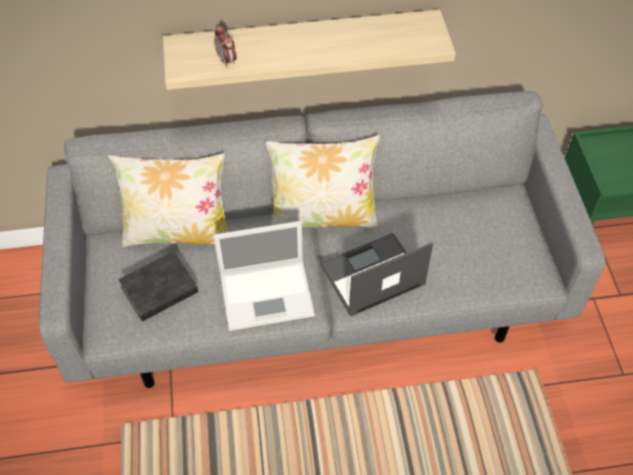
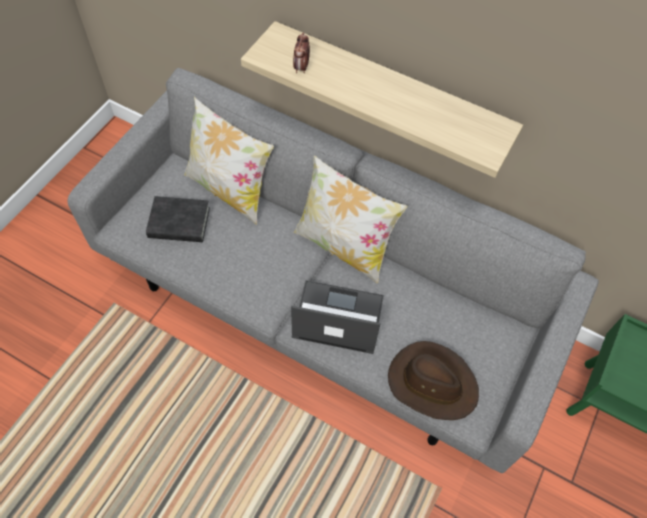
camera: 35 degrees right, 5 degrees up
(268, 294) = (249, 278): laptop -> none
(489, 274) = (432, 383): none -> brown hat

